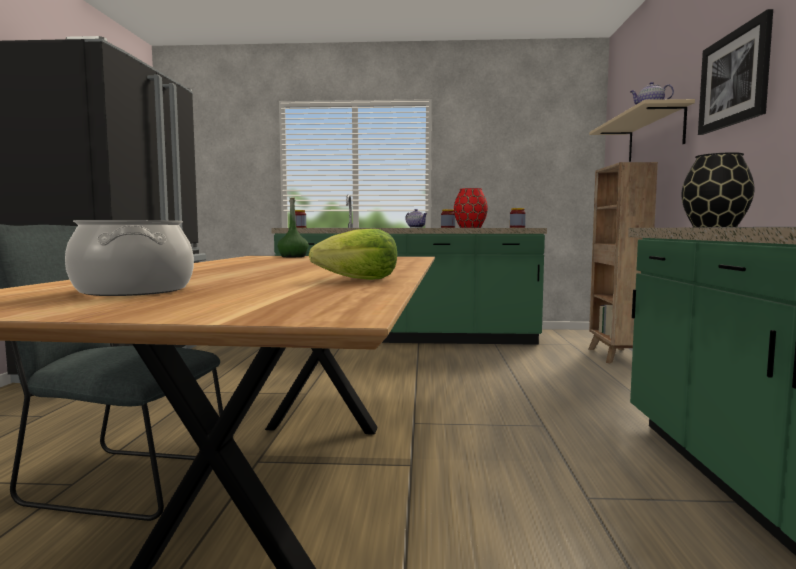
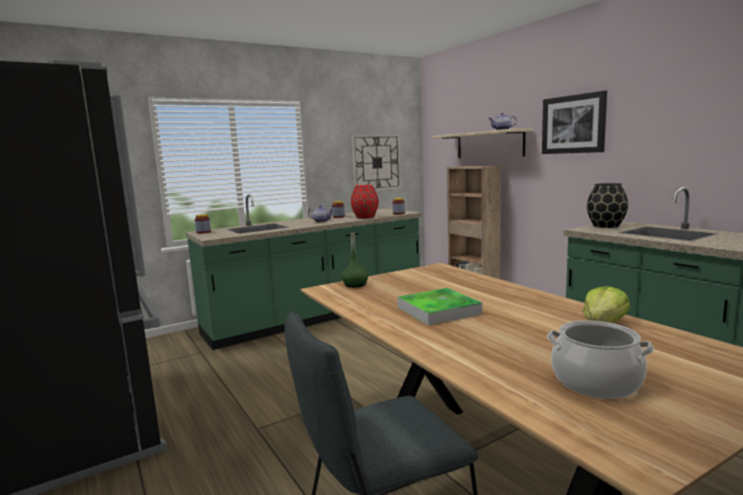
camera: 35 degrees left, 5 degrees up
(268, 265) = (438, 310): none -> tray
(529, 172) = (376, 162): none -> wall clock

